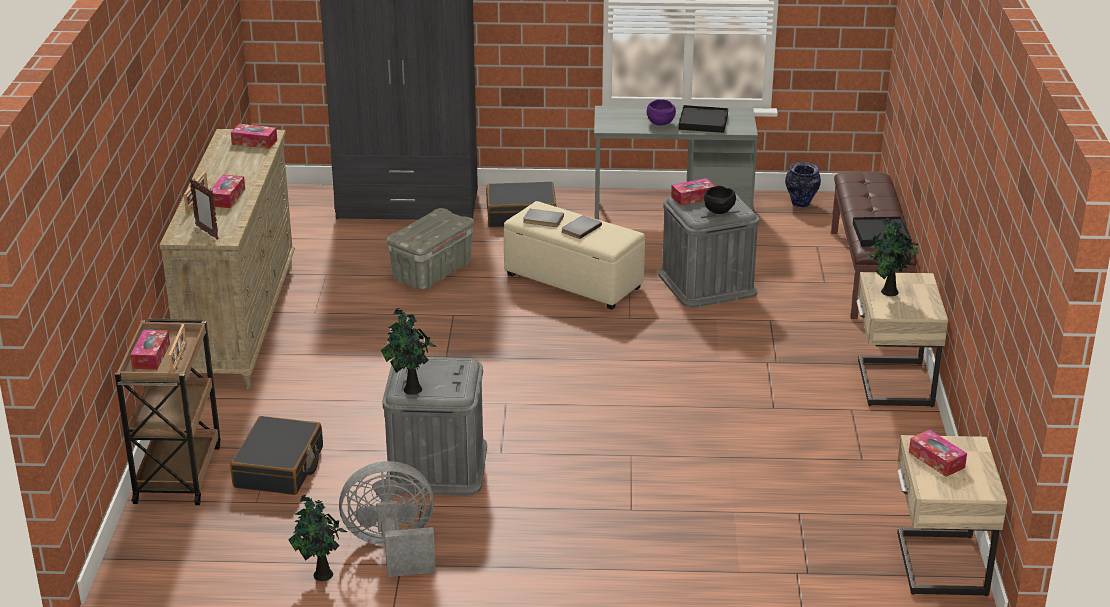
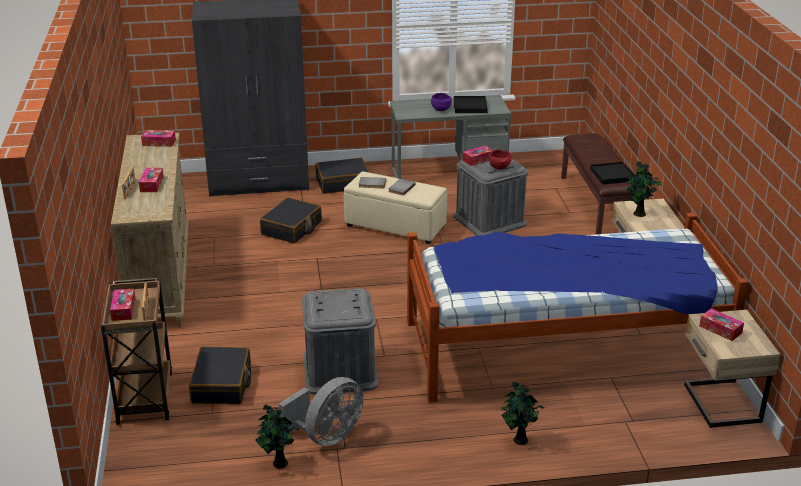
camera: 10 degrees left, 0 degrees up
(207, 232) = (145, 211): picture frame -> none
(393, 548) = (327, 436): grey fan -> grey fan turned 150 degrees clockwise
(410, 389) = (324, 315): potted plant -> potted plant (519, 440)
(432, 272) = (292, 228): grey storage box -> black suitcase
(719, 212) = (500, 168): black bowl -> red bowl
(747, 465) = (562, 346): none -> bed
(801, 204) = (534, 160): vase -> none

